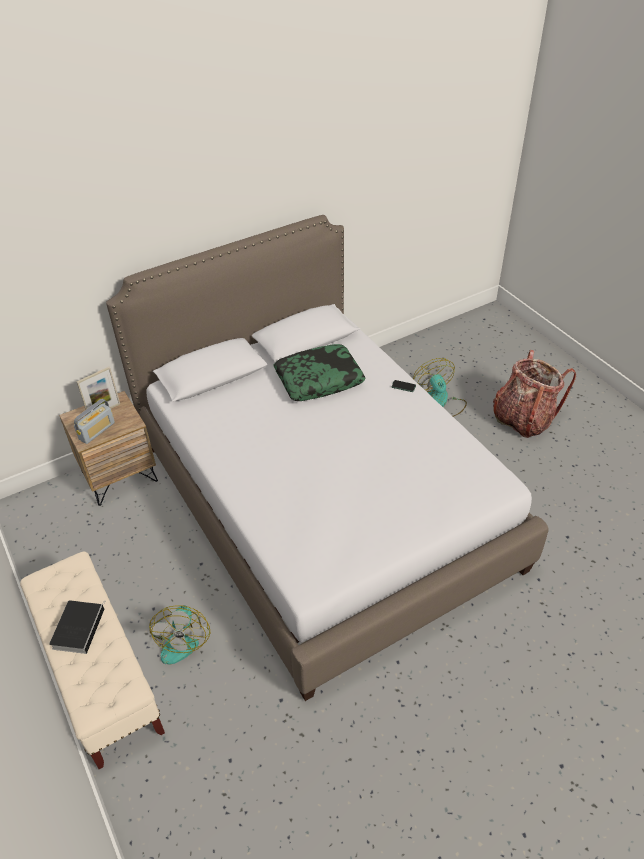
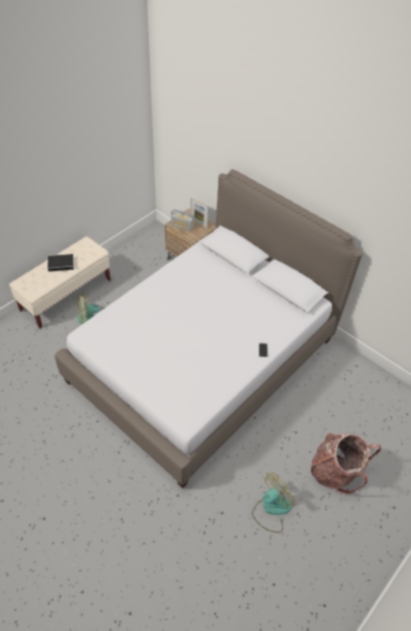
camera: 70 degrees right, 5 degrees up
(319, 379) = (251, 304): pillow -> none
(440, 403) = (326, 410): fan -> fan (271, 509)

